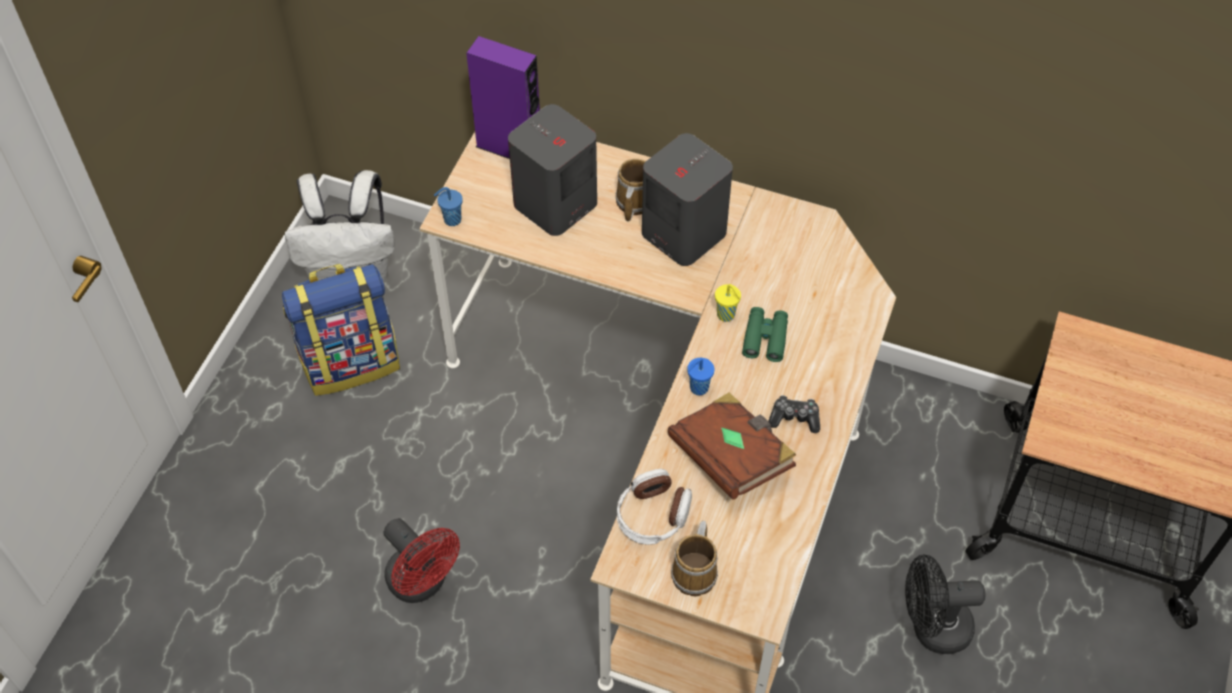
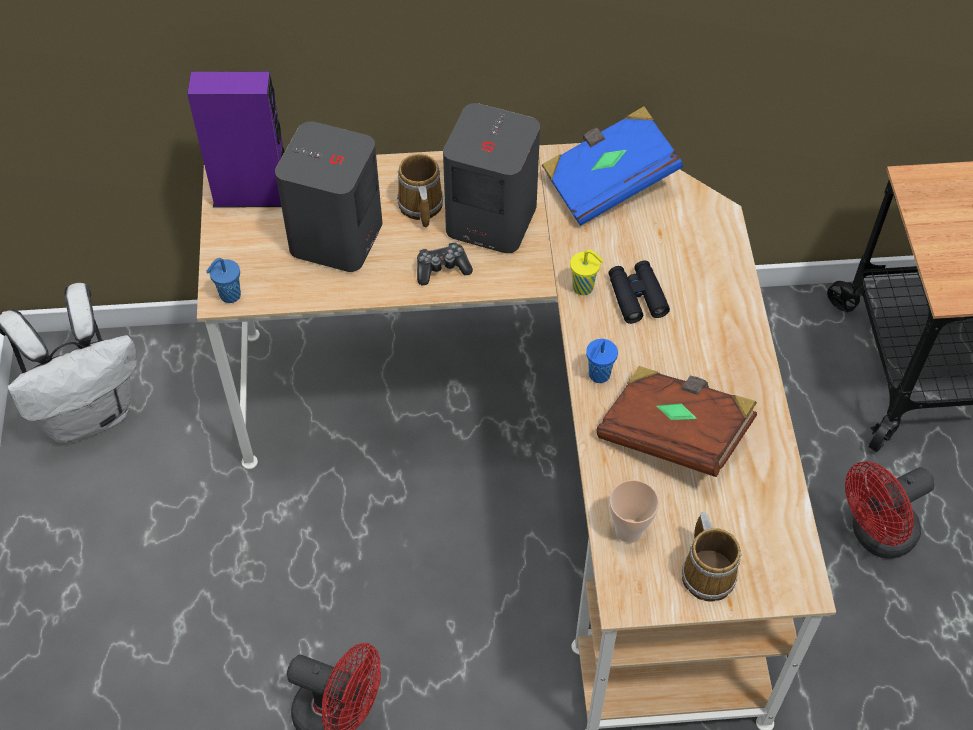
camera: 25 degrees left, 0 degrees up
(351, 361) = (134, 505): backpack -> none
(653, 515) = (629, 530): headphones -> cup
(765, 338) = (637, 296): green binoculars -> black binoculars
(794, 418) = (714, 368): game controller -> game controller (442, 268)
(796, 238) = (608, 182): none -> blue book
(931, 628) = (875, 535): black fan -> red fan

